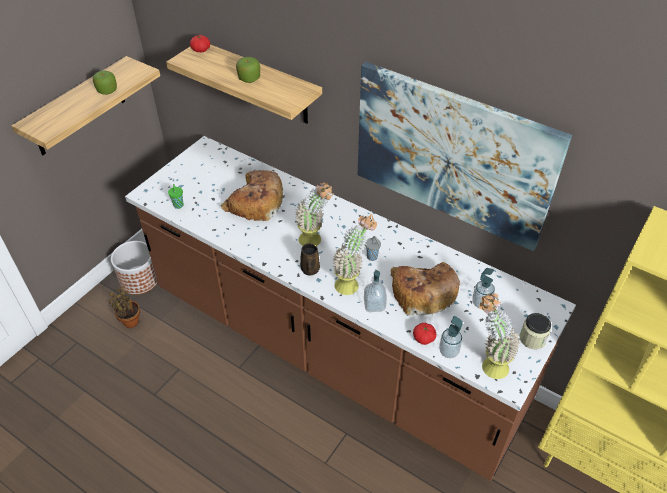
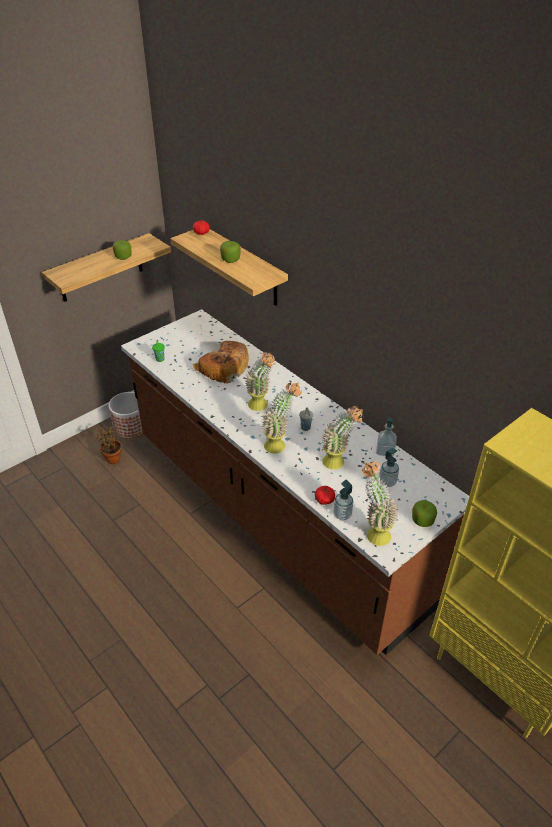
camera: 15 degrees right, 5 degrees down
(310, 270) = (248, 428): brown mug -> none
(374, 305) = (292, 465): soap dispenser -> soap dispenser (385, 451)
(422, 292) = (338, 463): bread -> potted plant
(452, 155) = (381, 345): picture -> none
(532, 339) = (422, 520): jar -> apple

